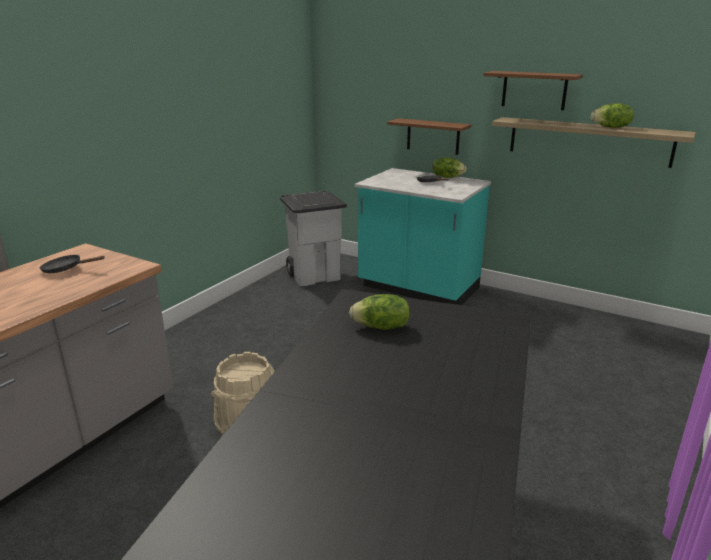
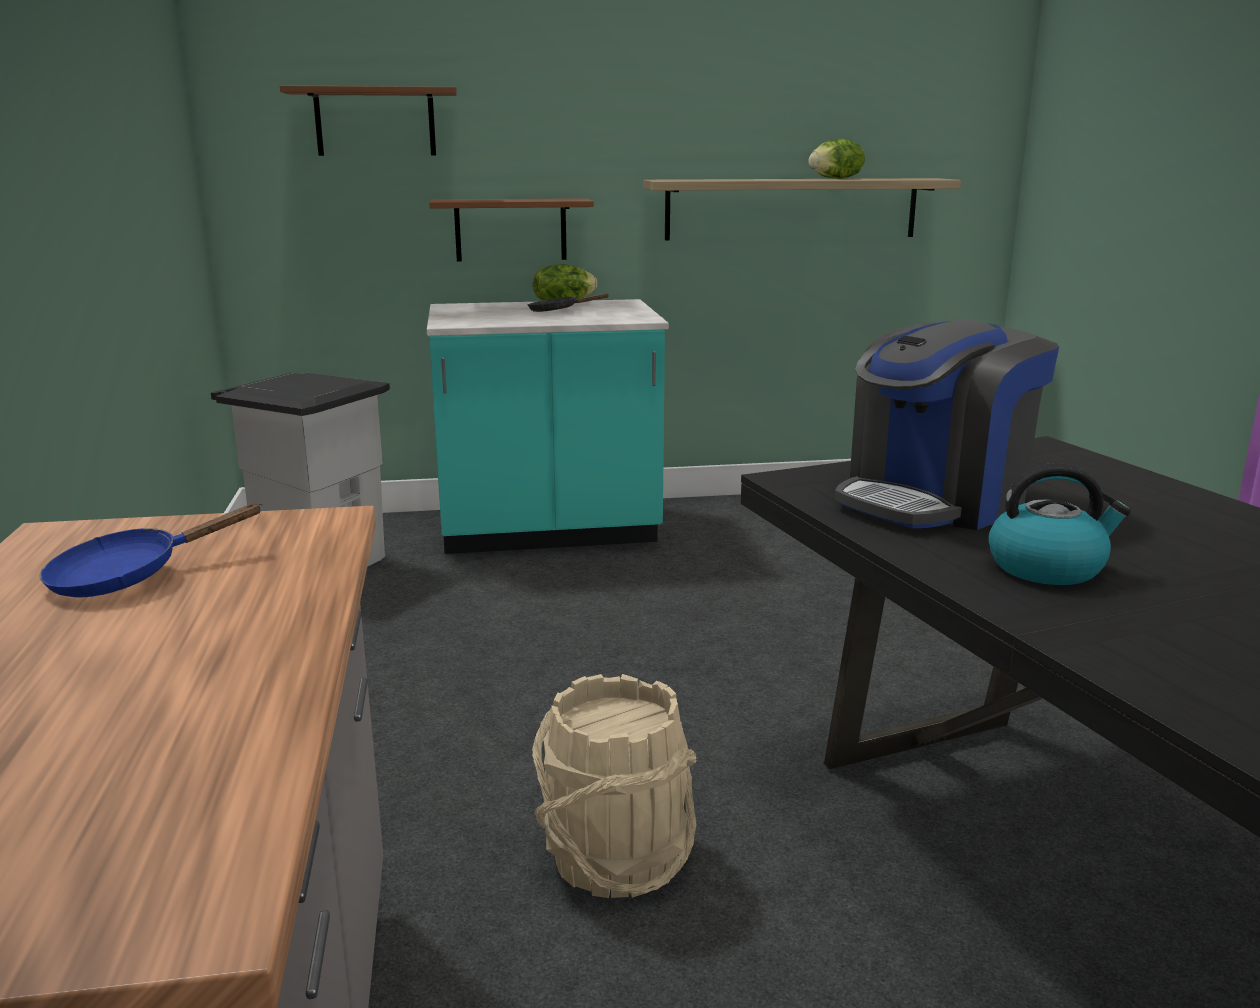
camera: 40 degrees left, 5 degrees down
(66, 269) = (129, 576): black frying pan -> blue frying pan
(341, 372) = (1047, 567): none -> kettle
(381, 327) = (935, 500): lettuce -> coffee machine
(534, 90) = (695, 127): brown shelf -> brown shelf (375, 122)

